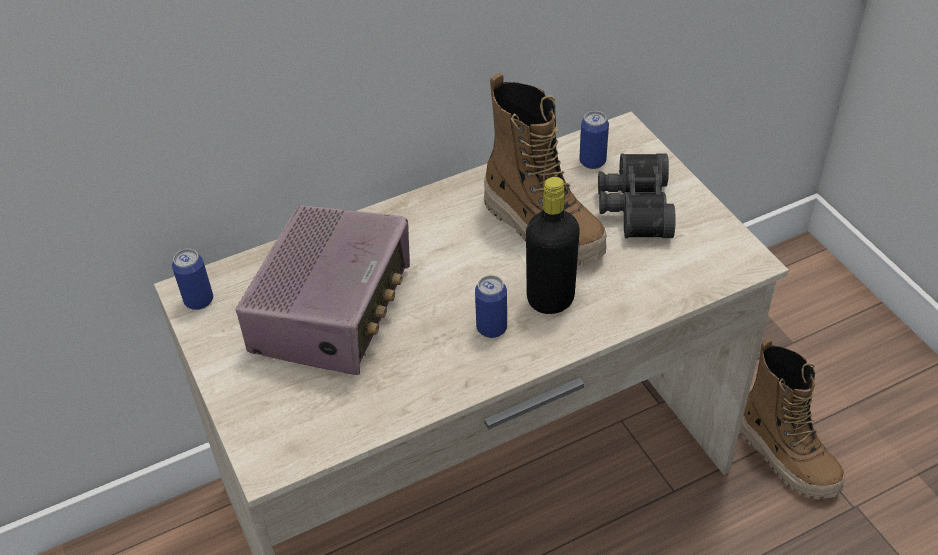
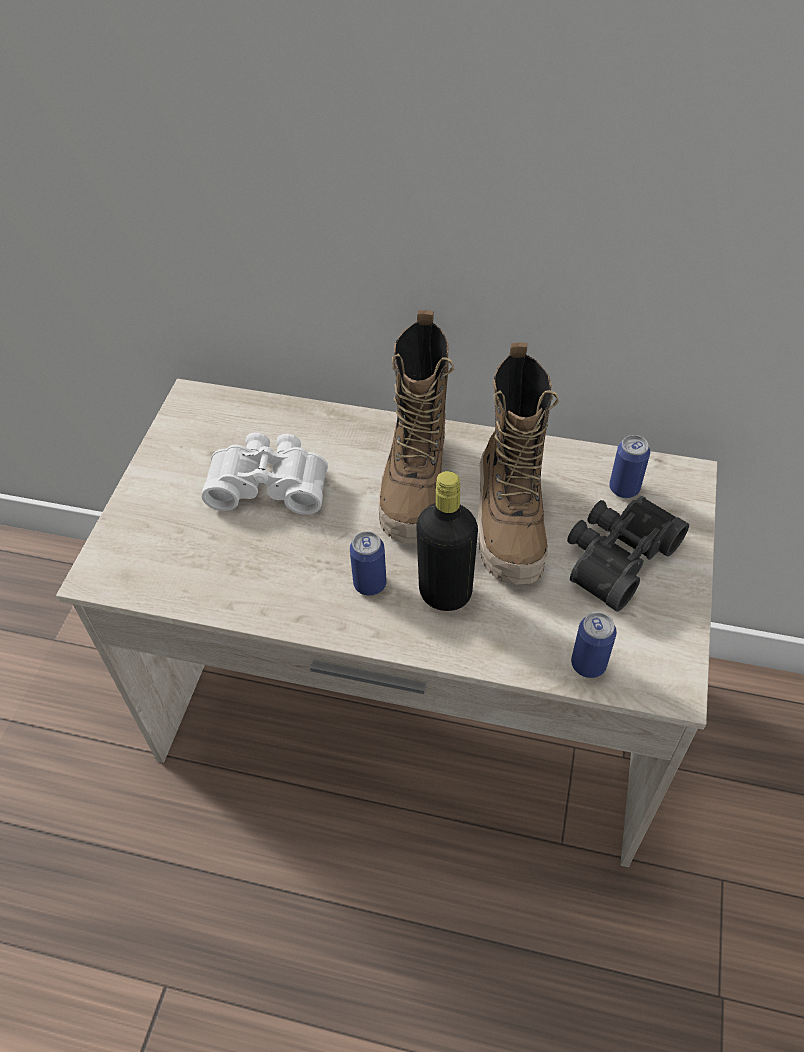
camera: 40 degrees right, 5 degrees up
(199, 300) = (190, 411): can -> can (588, 664)
(333, 310) = (270, 483): radio -> white binoculars
(786, 457) = (697, 897): boot -> boot (416, 487)

